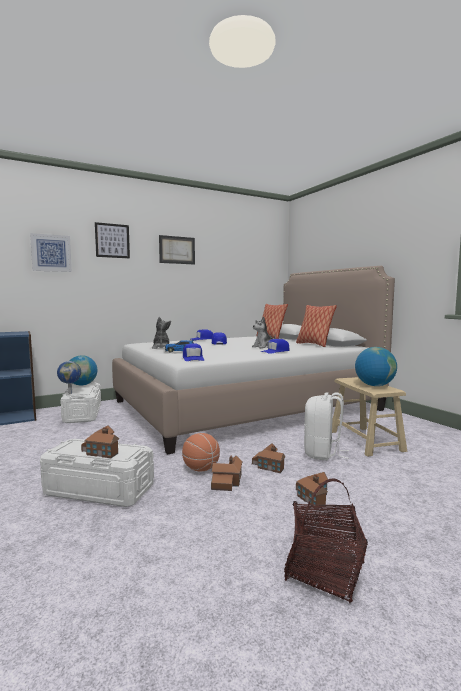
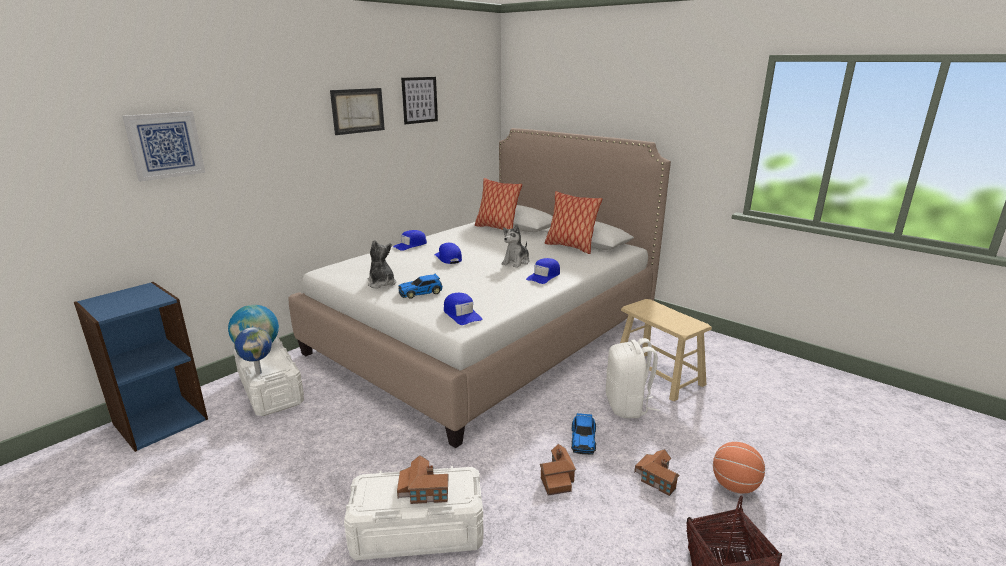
camera: 20 degrees left, 15 degrees up
(112, 240) = (261, 109): picture -> picture (419, 100)
(201, 469) = (513, 464): basketball -> basketball (734, 485)
(268, 465) = (583, 439): toy house -> toy car
(374, 385) = (673, 317): globe -> none

